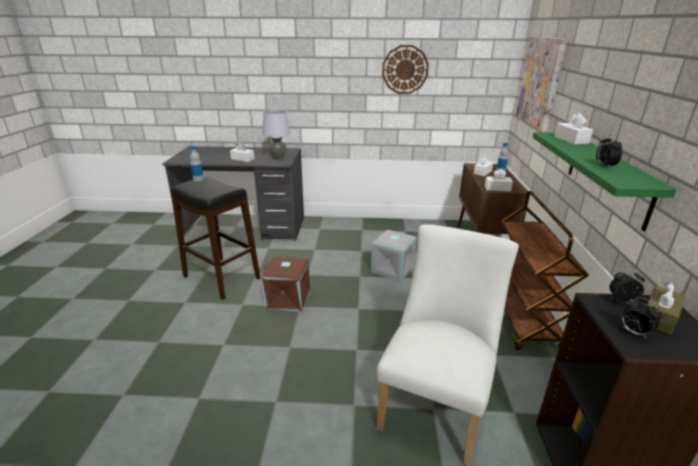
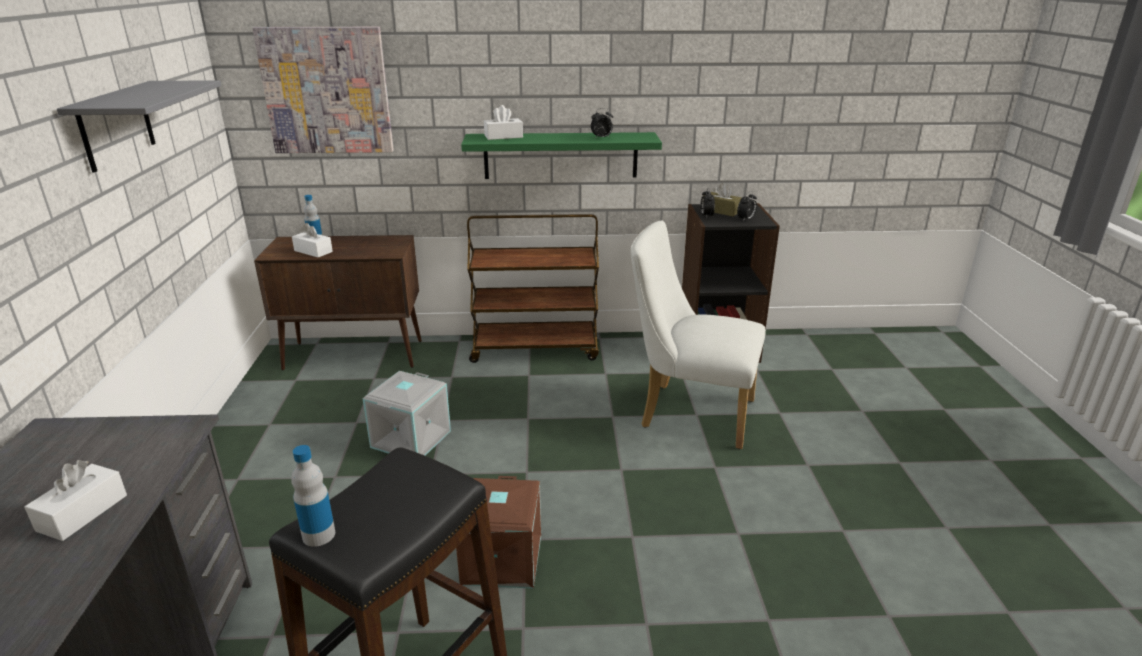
camera: 95 degrees left, 0 degrees up
(278, 158) = (123, 443): grey table lamp -> none
(405, 69) = (116, 125): wall clock -> grey shelf
(497, 188) = (390, 249): white tissue box -> none

